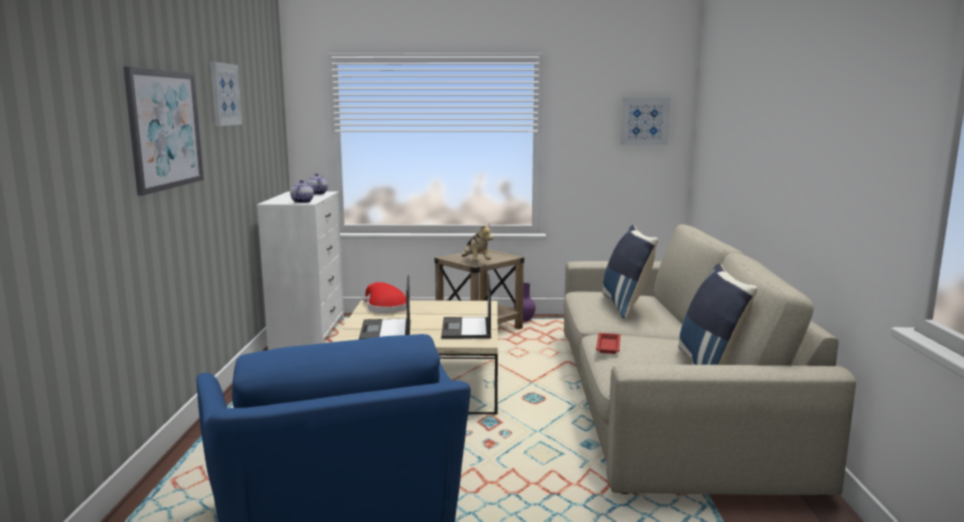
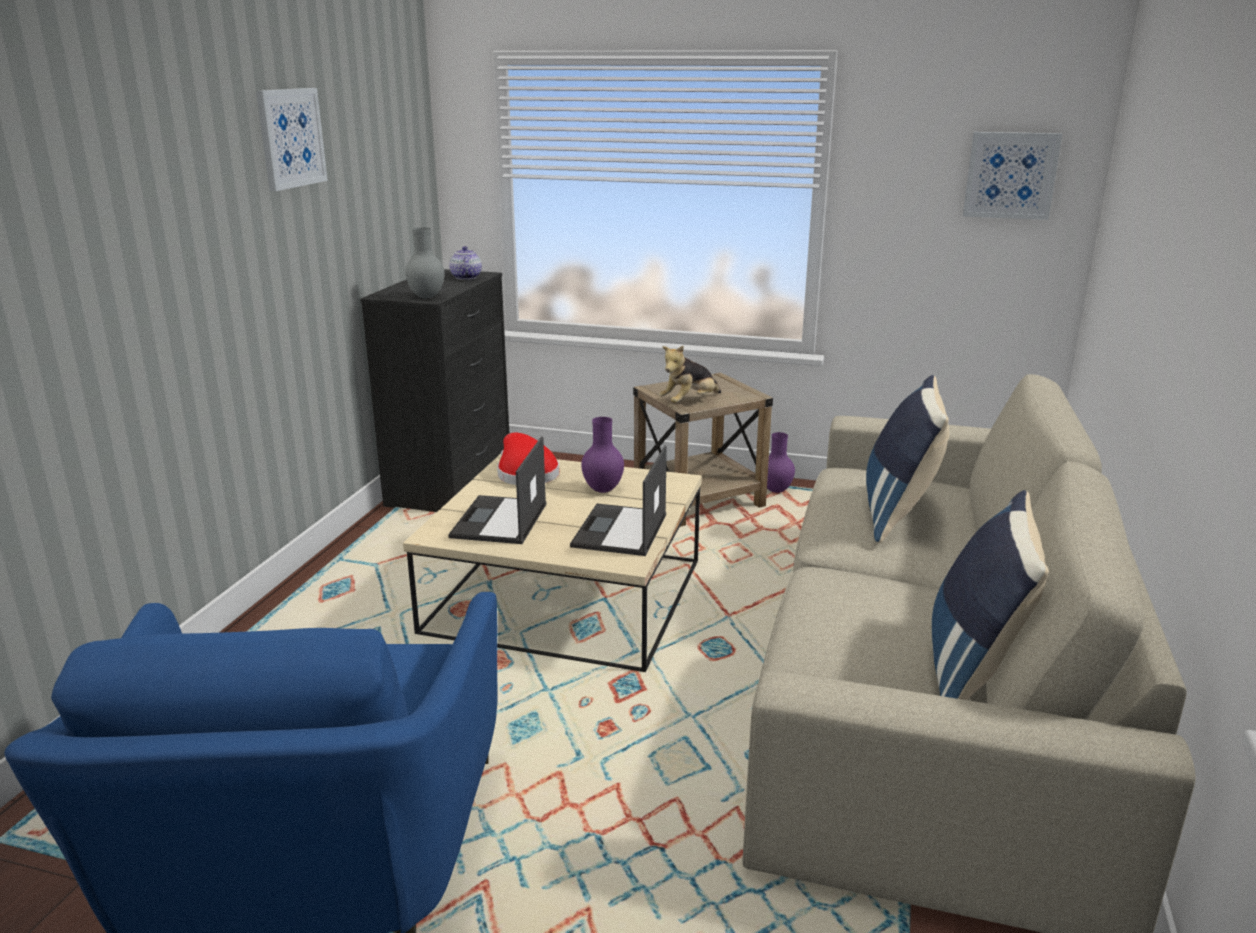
camera: 15 degrees right, 10 degrees up
(165, 129) = (155, 213): picture -> none
(302, 202) = (426, 297): teapot -> grey vase
(309, 334) = (451, 483): white dresser -> black dresser
(441, 311) = (603, 489): none -> purple vase
(475, 262) = (689, 402): plush toy -> plush toy turned 60 degrees clockwise
(608, 346) = (815, 602): red tray -> none

